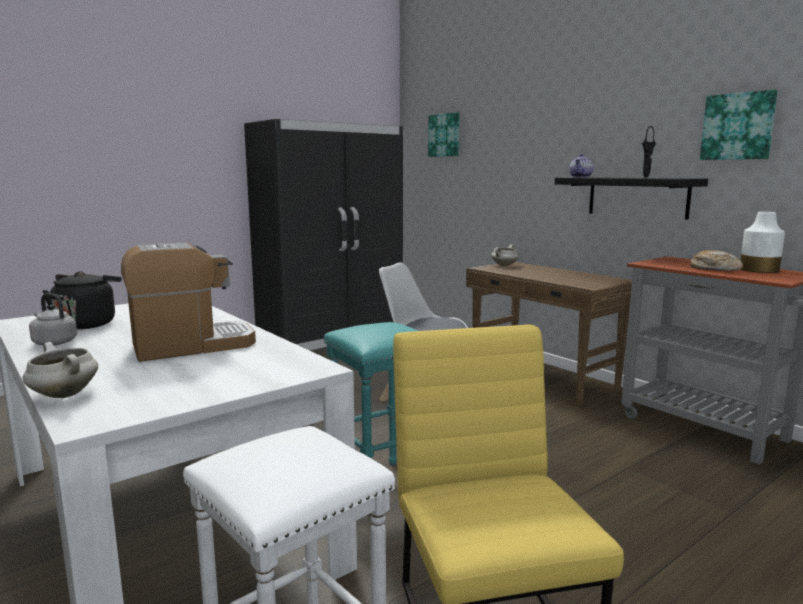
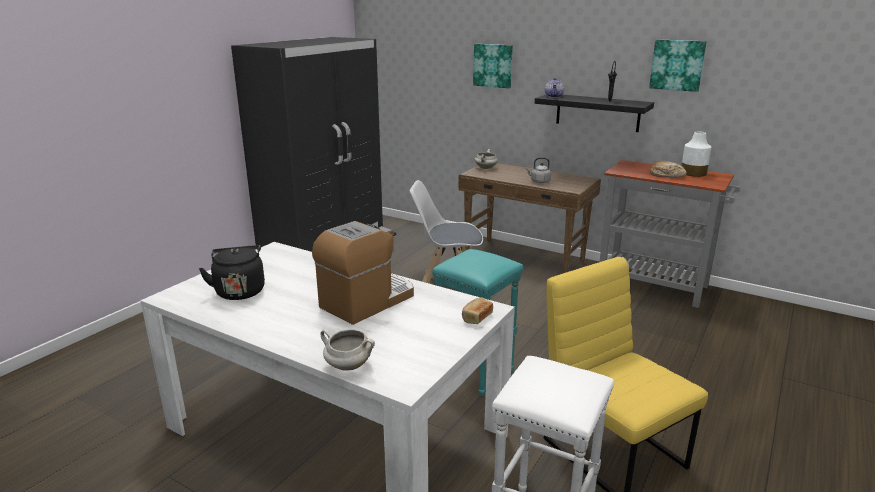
camera: 20 degrees left, 10 degrees up
(53, 342) = (247, 317): grey kettle -> grey kettle (539, 181)
(287, 374) = (476, 317): none -> bread
(444, 135) = (409, 43): picture -> picture (493, 65)

